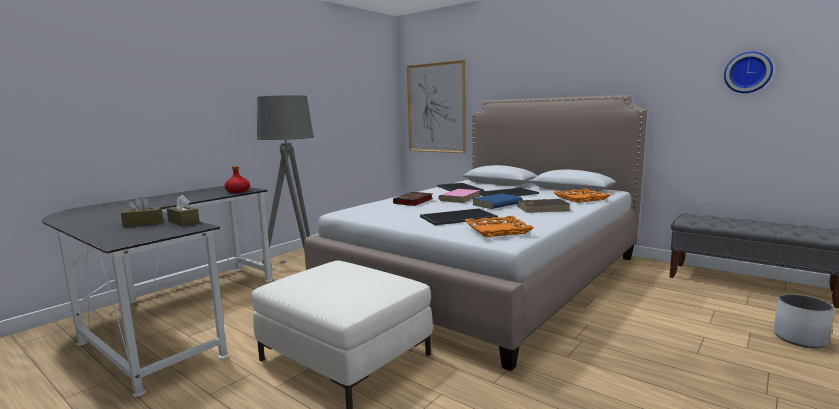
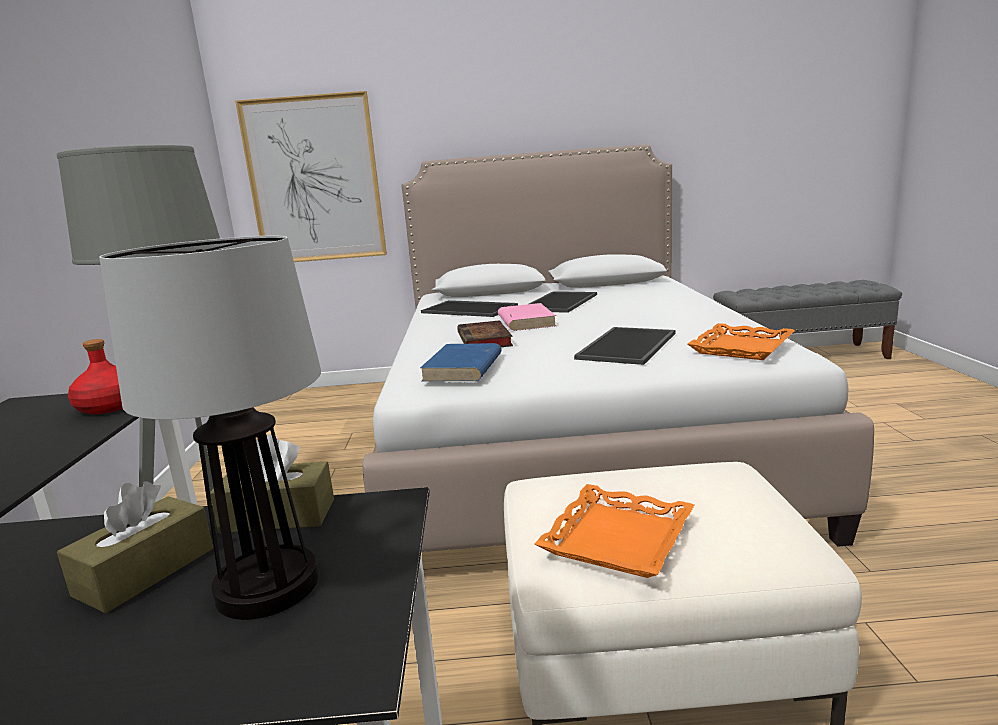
camera: 40 degrees left, 5 degrees up
(146, 231) = (269, 587): none -> table lamp
(497, 204) = (603, 317): blue book -> blue book (463, 368)
(543, 208) = (672, 310): brown book -> none
(581, 198) = (661, 290): orange tray -> orange tray (616, 538)
(748, 72) = (771, 113): wall clock -> none
(800, 339) = (930, 395): white planter -> none

